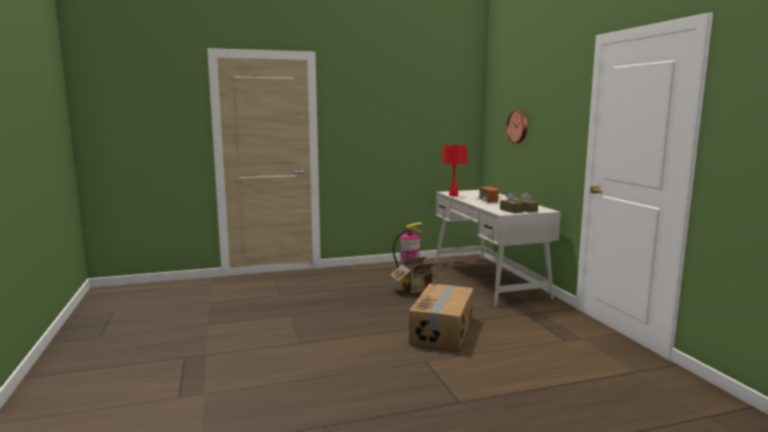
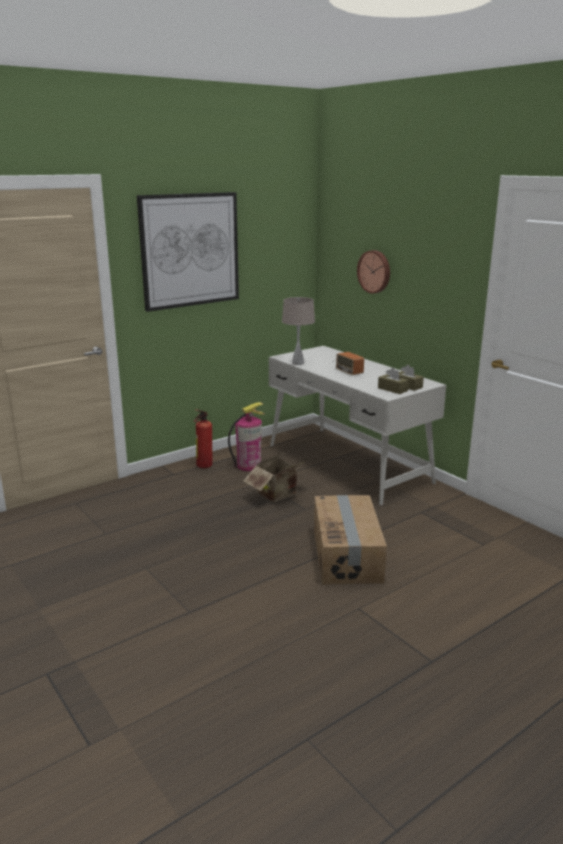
camera: 20 degrees left, 10 degrees up
(375, 269) = (203, 467): none -> fire extinguisher
(378, 108) = (190, 250): none -> picture
(453, 195) = (297, 363): red table lamp -> beige table lamp

